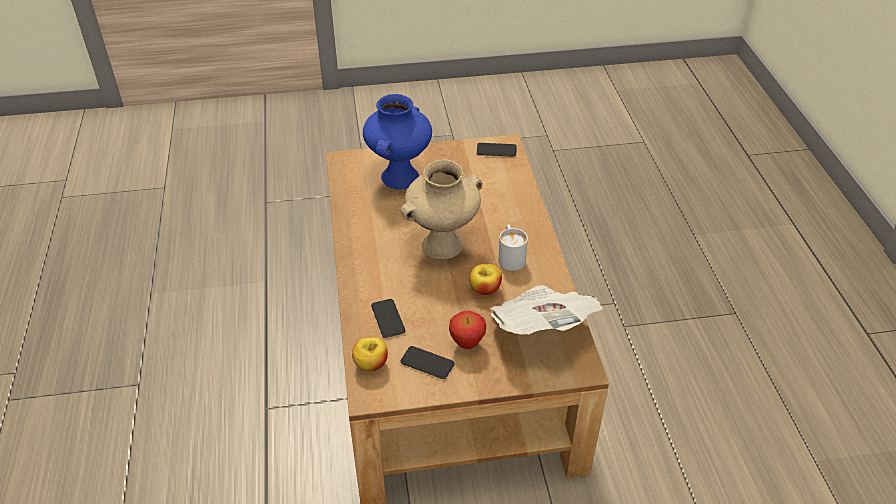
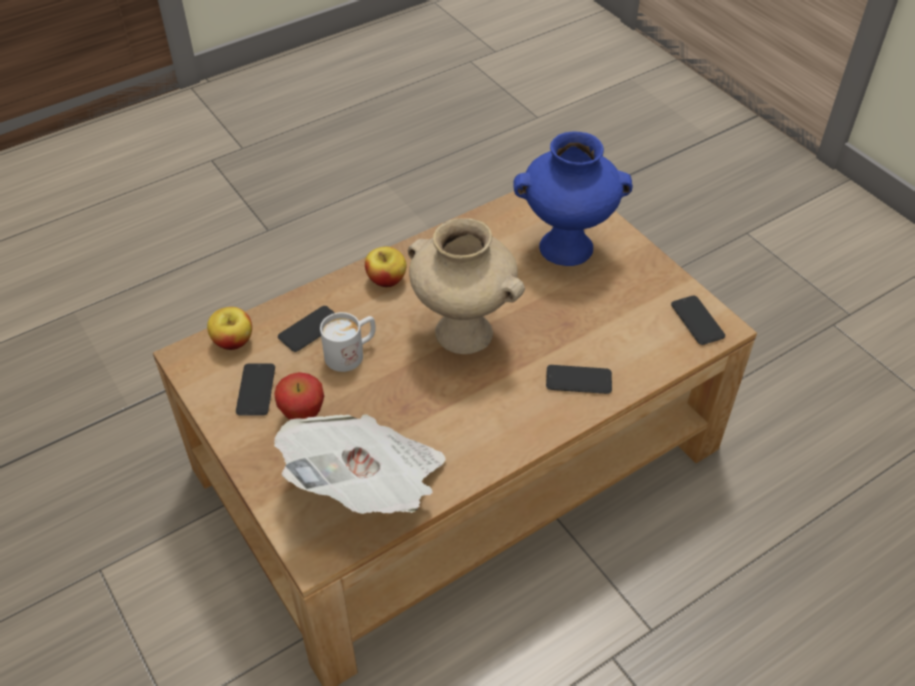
camera: 65 degrees right, 5 degrees up
(485, 289) = (408, 402): apple -> apple (386, 279)
(510, 256) = (485, 408): white mug -> white mug (352, 353)
(512, 211) = (578, 380): none -> phone

